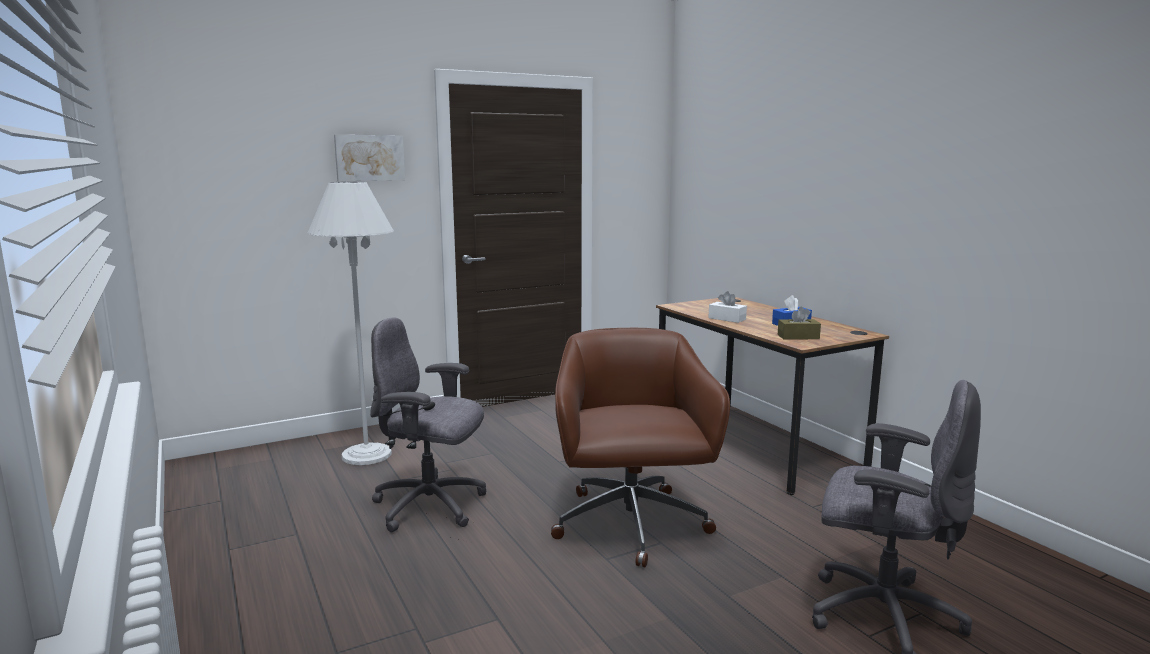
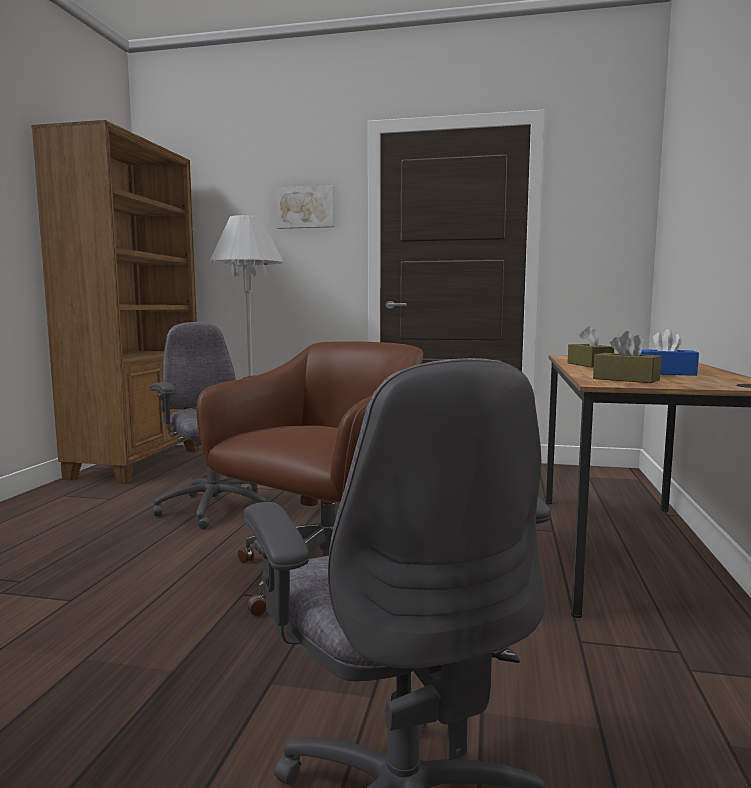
camera: 40 degrees right, 5 degrees down
(219, 487) = (139, 463): none -> brown bookcase
(727, 319) = (589, 365): white tissue box -> brown tissue box

